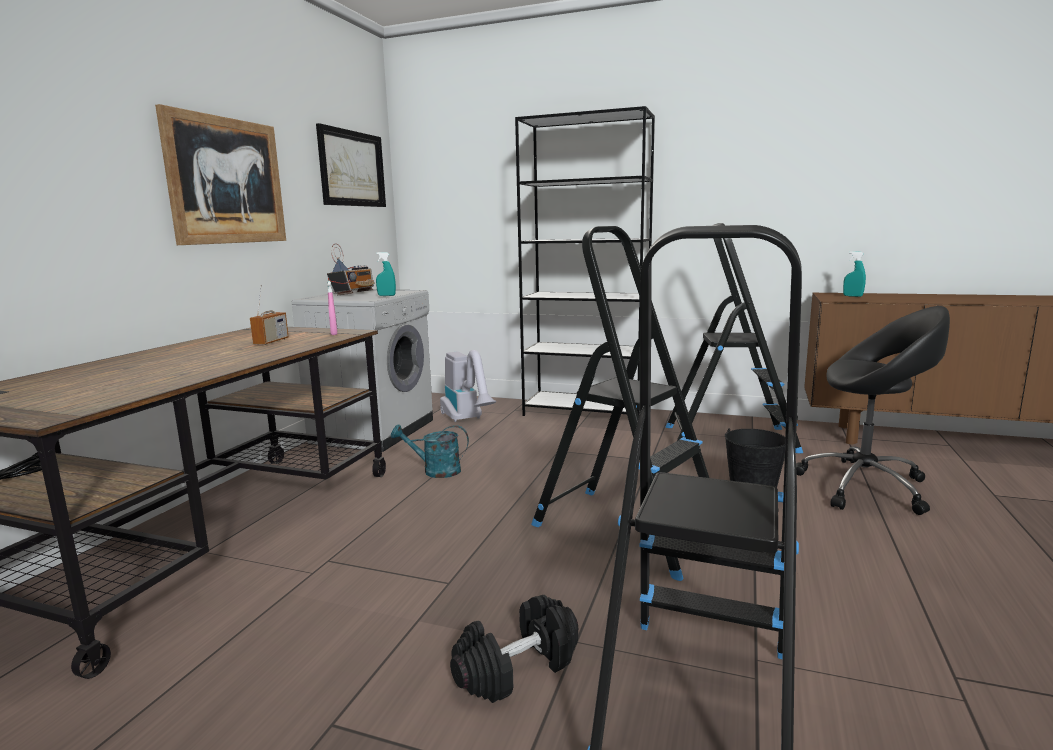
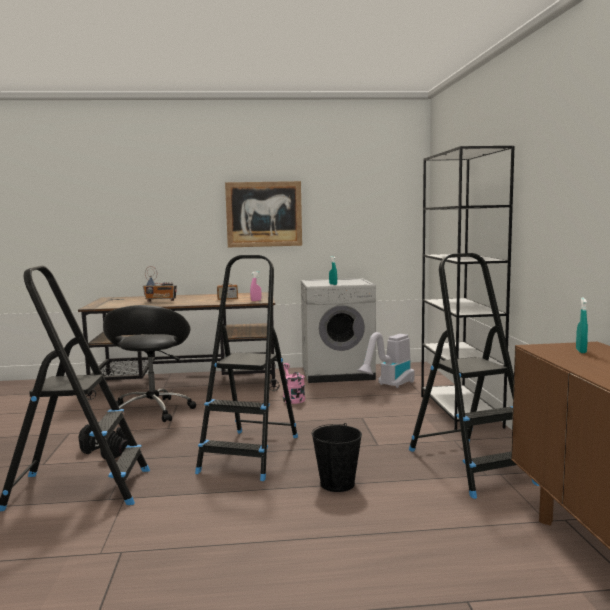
camera: 65 degrees right, 5 degrees down
(352, 169) = (376, 197): picture -> none
(353, 293) = (340, 281): radio -> radio (161, 301)
(435, 471) = (292, 398): turquoise watering can -> pink watering can
(866, 486) = (413, 529): black office chair -> black office chair (151, 411)

